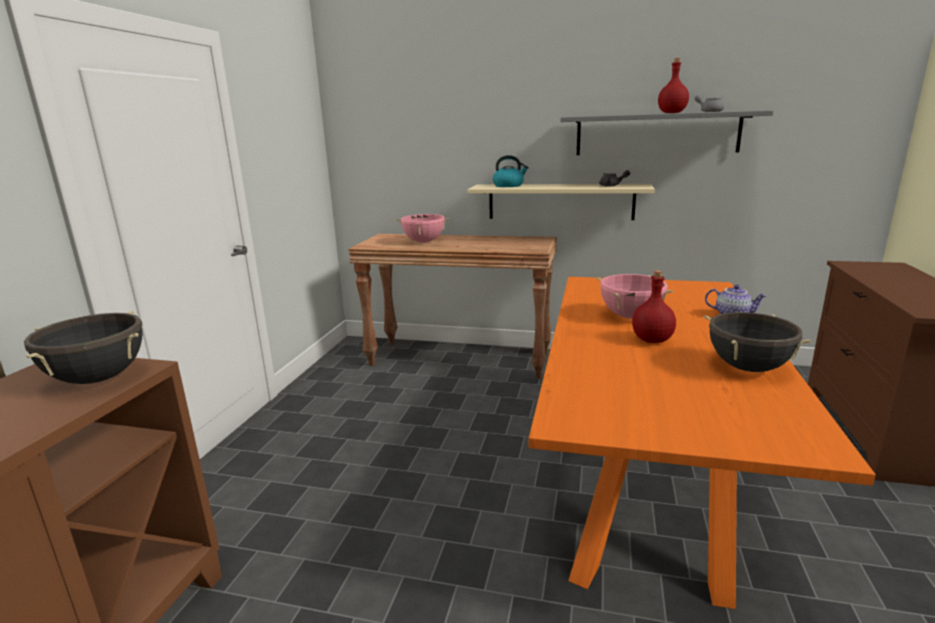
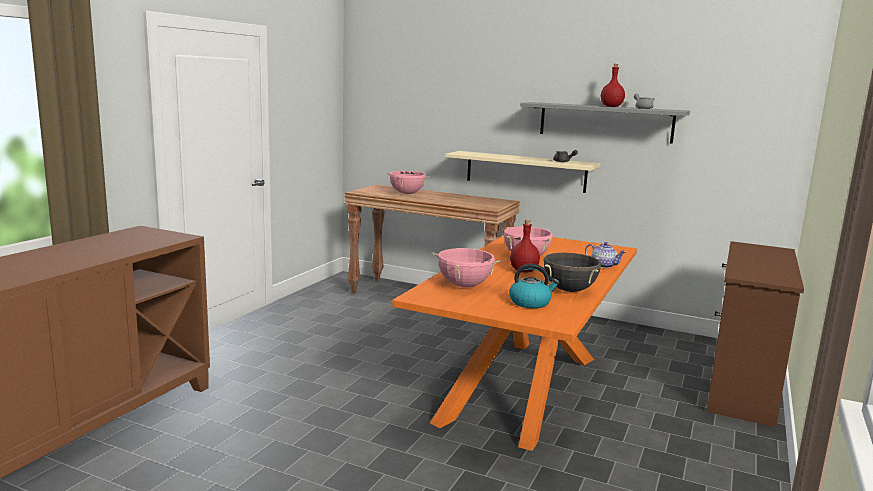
camera: 10 degrees right, 5 degrees down
(99, 379) = (160, 238): black cooking pot -> none
(509, 185) = (481, 154): kettle -> kettle (530, 302)
(606, 384) = (464, 286): none -> pink cooking pot

